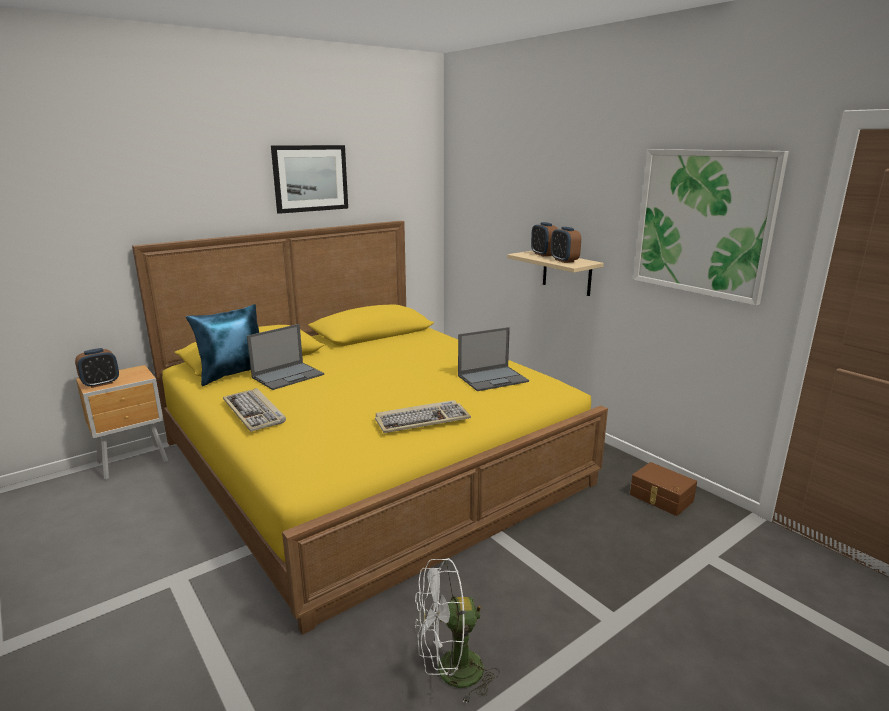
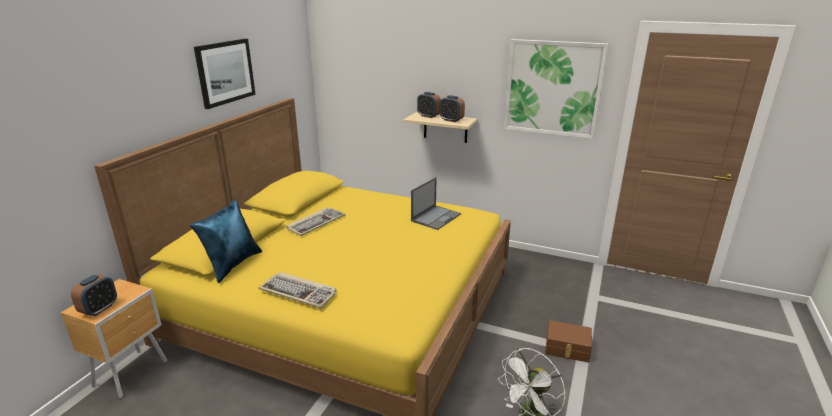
camera: 30 degrees left, 5 degrees up
(288, 376) = (284, 254): laptop -> none
(422, 420) = (429, 261): keyboard -> keyboard (316, 223)
(660, 498) = (545, 269): brown storage box -> brown storage box (567, 349)

